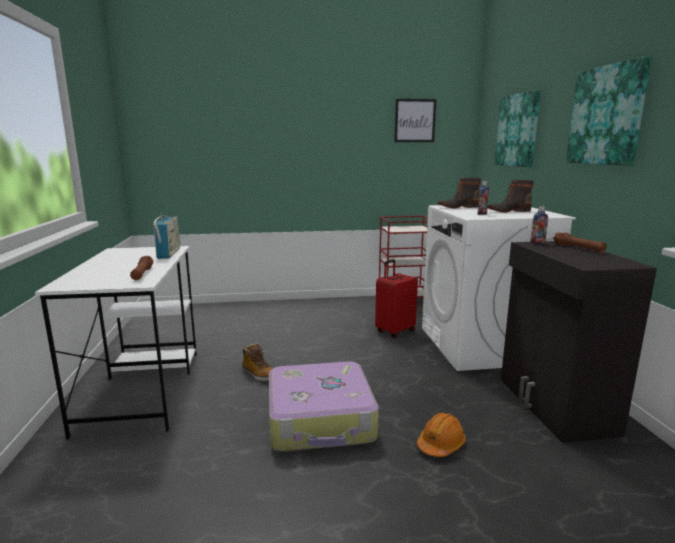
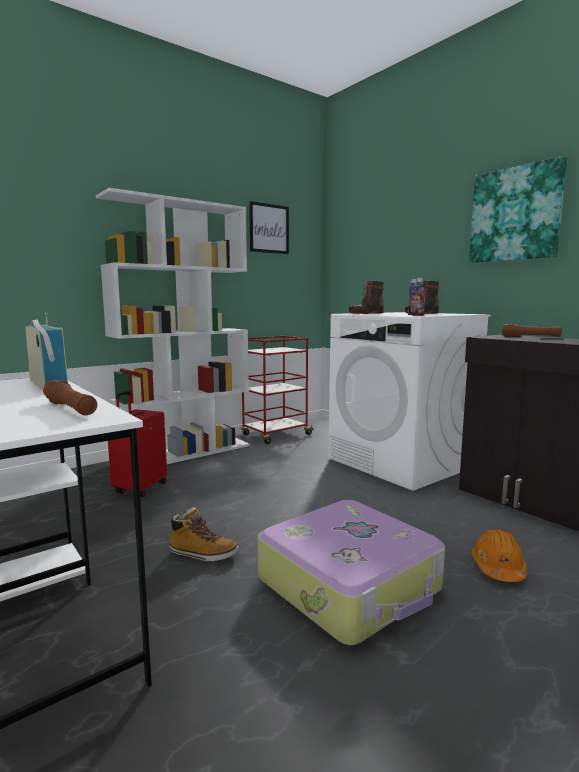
camera: 30 degrees left, 5 degrees down
(322, 304) = (185, 453): none -> white bookcase
(394, 331) = (304, 466): red suitcase -> red suitcase (139, 488)
(518, 130) = (389, 239): picture -> none
(537, 243) = (489, 336): bottle -> bottle (418, 315)

